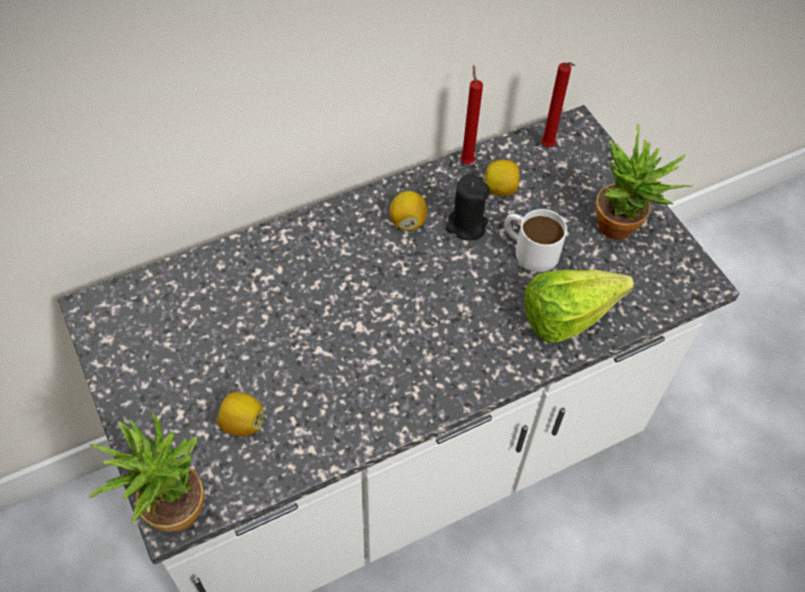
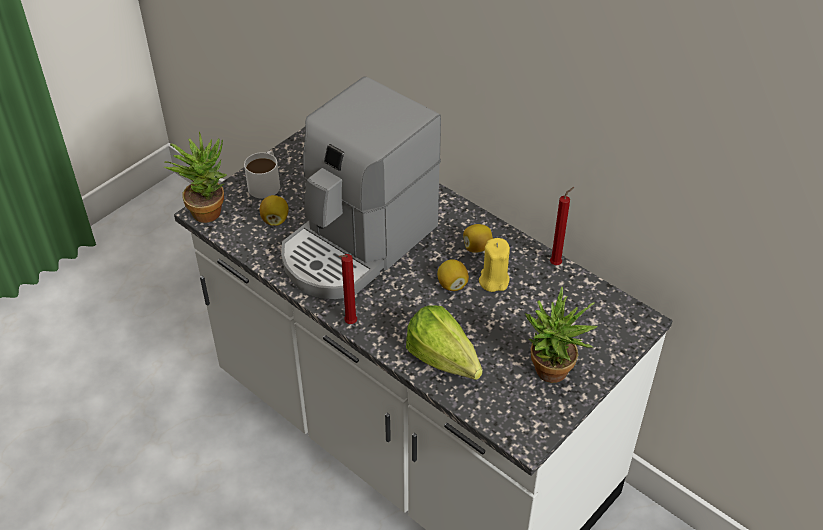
camera: 70 degrees right, 10 degrees down
(341, 341) = (357, 245): none -> coffee machine
(466, 225) = (493, 280): black candle -> yellow candle
(500, 189) = (542, 290): lemon -> lemon (452, 284)
(529, 249) = (494, 322): white mug -> white mug (266, 182)
(548, 147) = (606, 308): red candle -> red candle (349, 324)

